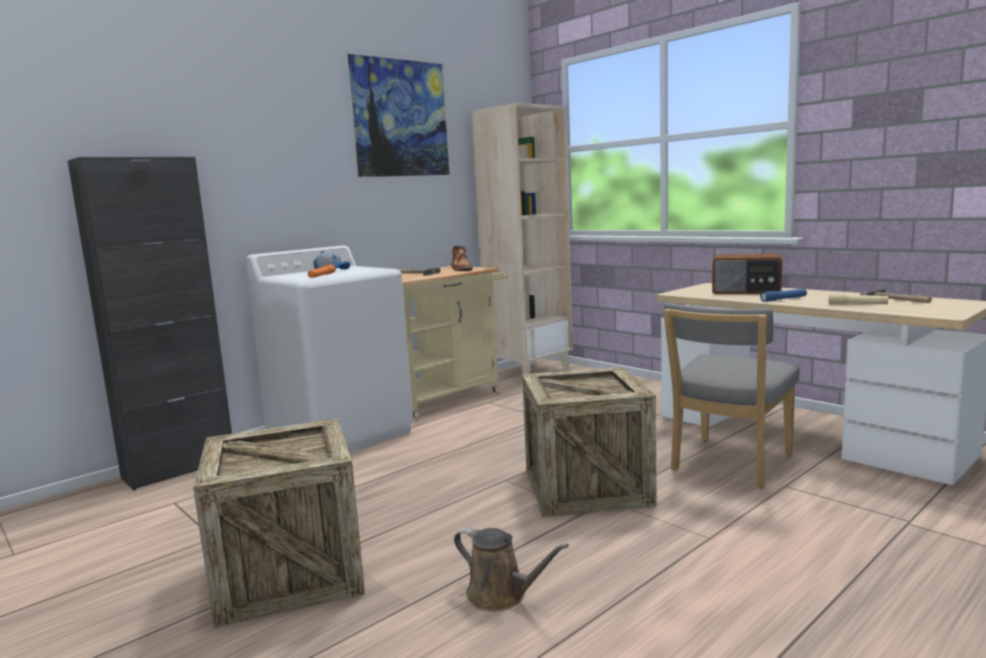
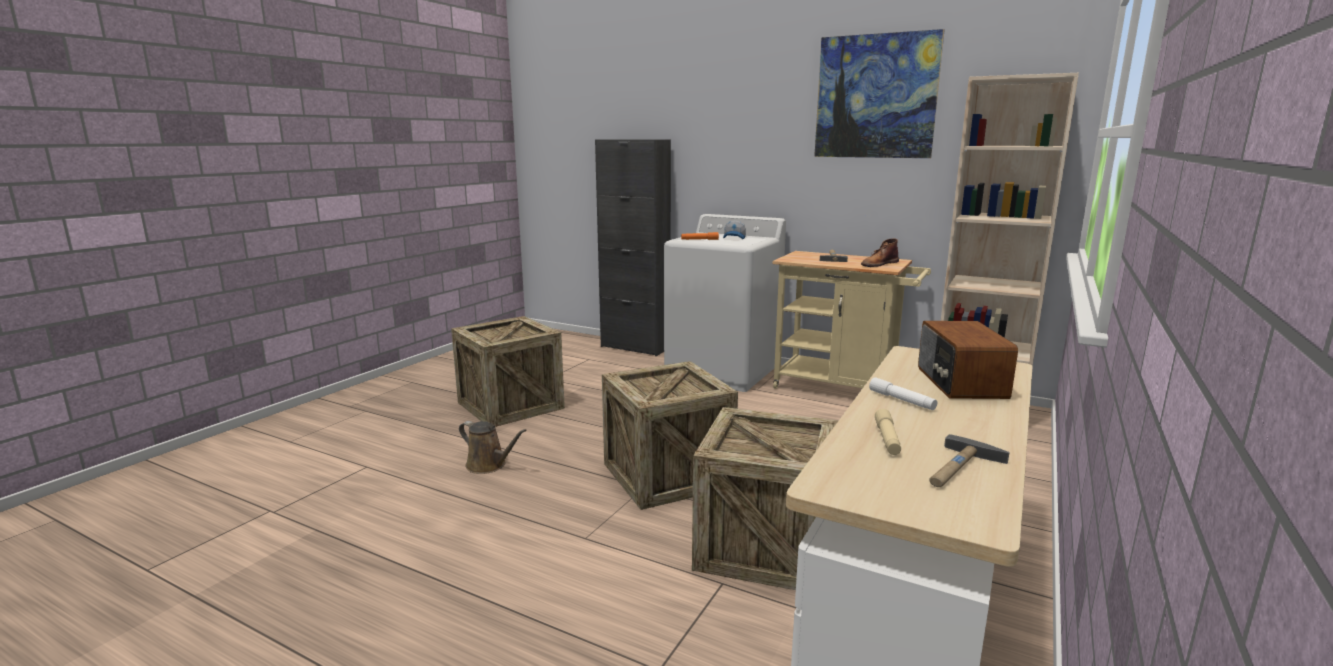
camera: 70 degrees right, 5 degrees up
(501, 595) = (489, 465): brown watering can -> brown watering can turned 75 degrees counterclockwise
(728, 464) = (765, 546): grey chair -> crate
(783, 299) = (901, 400): blue flashlight -> white flashlight

